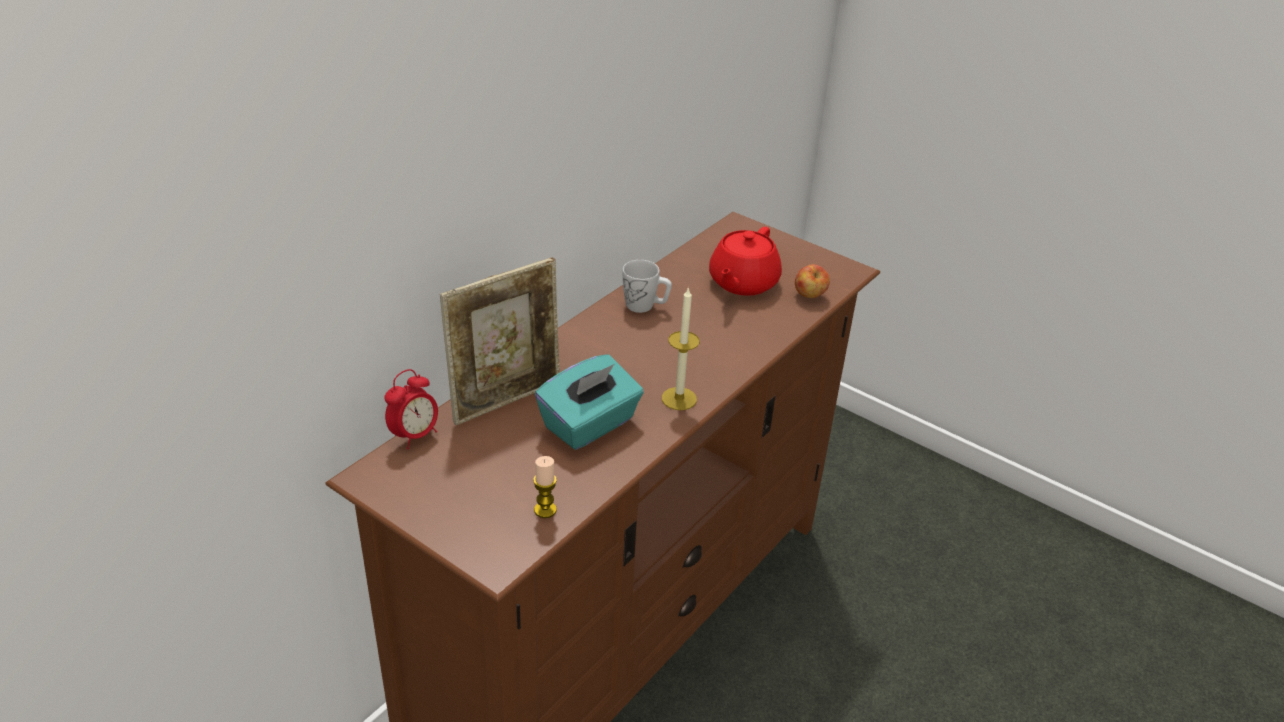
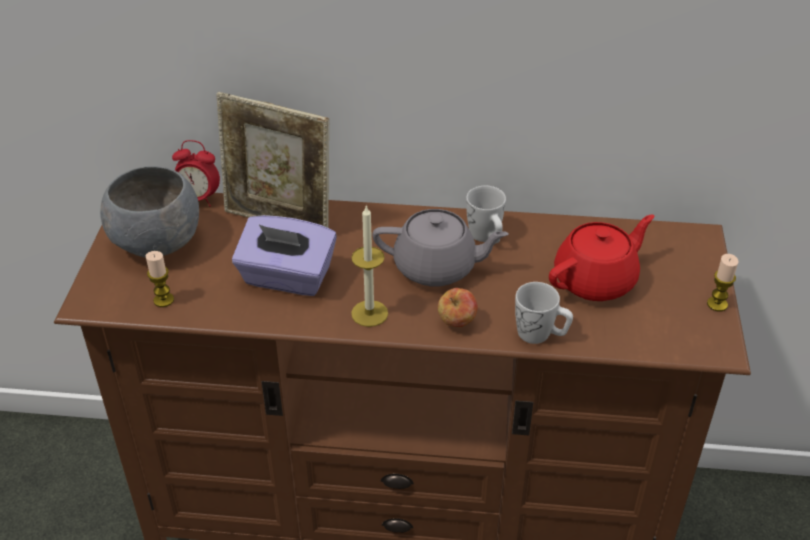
camera: 60 degrees right, 5 degrees up
(449, 484) = (157, 240): none -> grey bowl
(590, 425) = (287, 278): turquoise tissue box -> purple tissue box
(657, 344) = (436, 267): none -> grey teapot
(742, 283) = (596, 280): red teapot -> red teapot turned 150 degrees clockwise
(776, 331) = (540, 335): none -> white mug
(809, 295) = (630, 335): apple -> apple (457, 322)
(810, 250) = (717, 304): none -> candle

